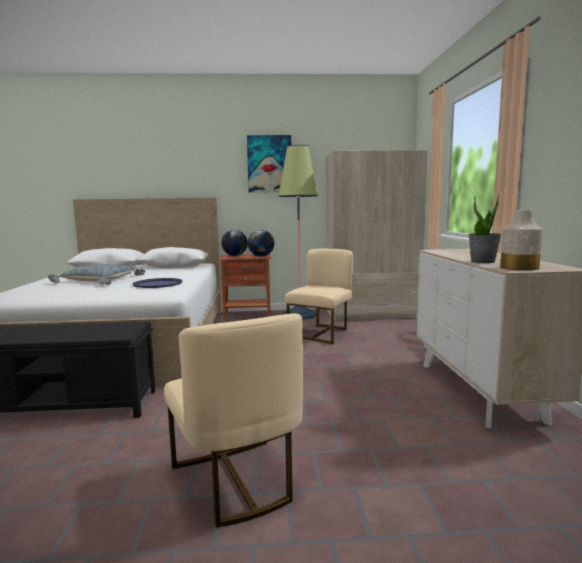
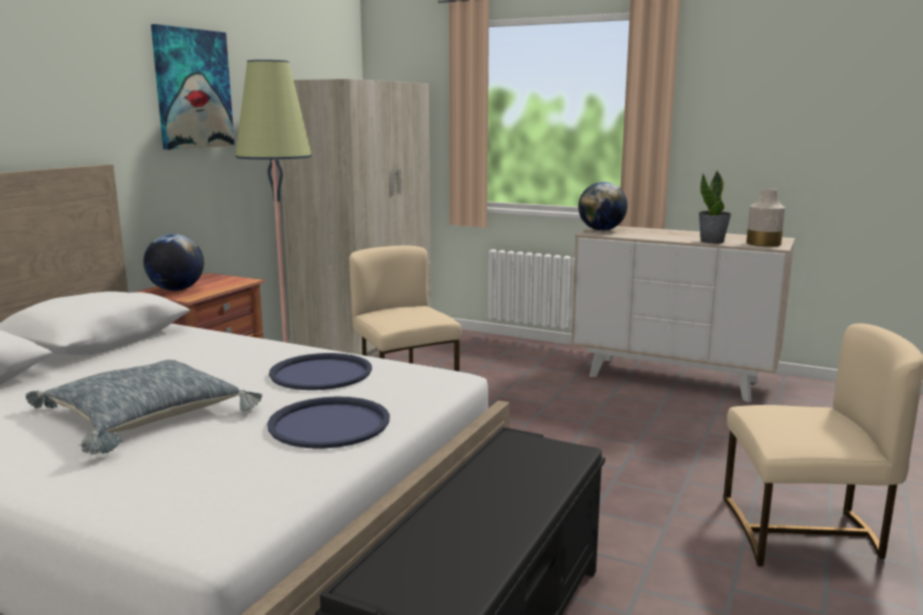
camera: 60 degrees left, 5 degrees up
(95, 293) = (329, 424): none -> blue tray
(261, 256) = (235, 281): globe -> globe (601, 230)

